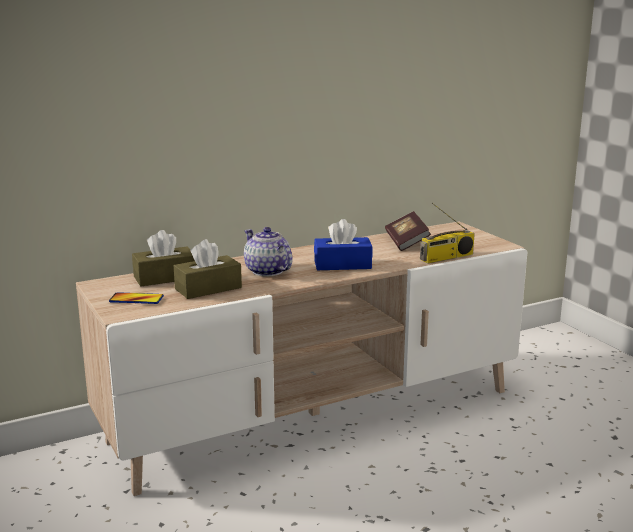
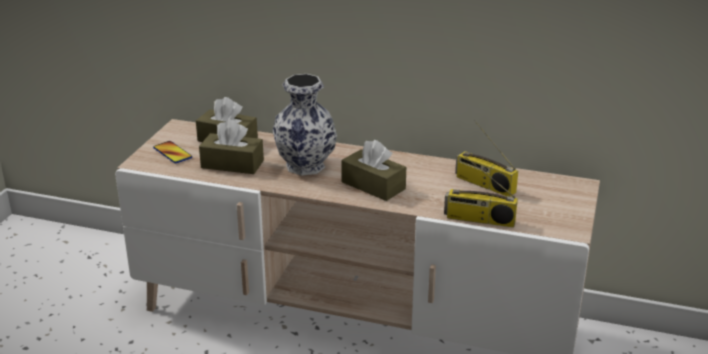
camera: 45 degrees right, 10 degrees up
(267, 271) = (304, 166): teapot -> vase
(342, 265) = (373, 185): blue tissue box -> brown tissue box
(406, 242) = (484, 184): book -> radio

